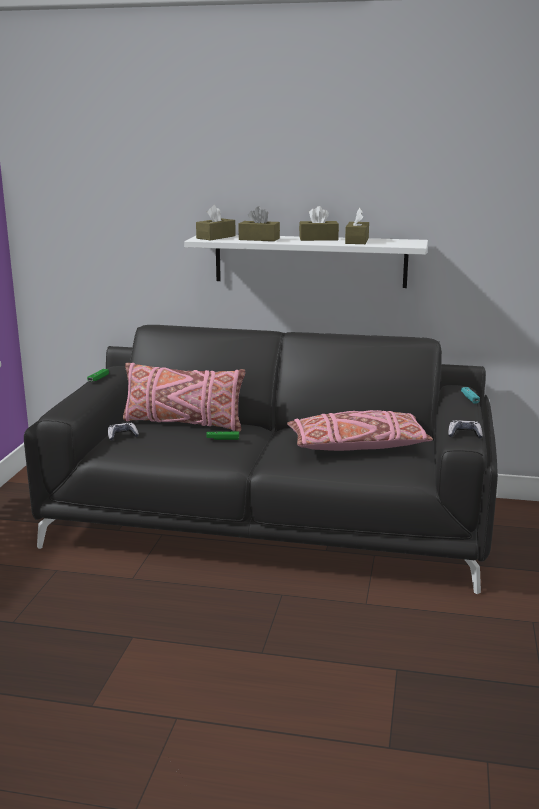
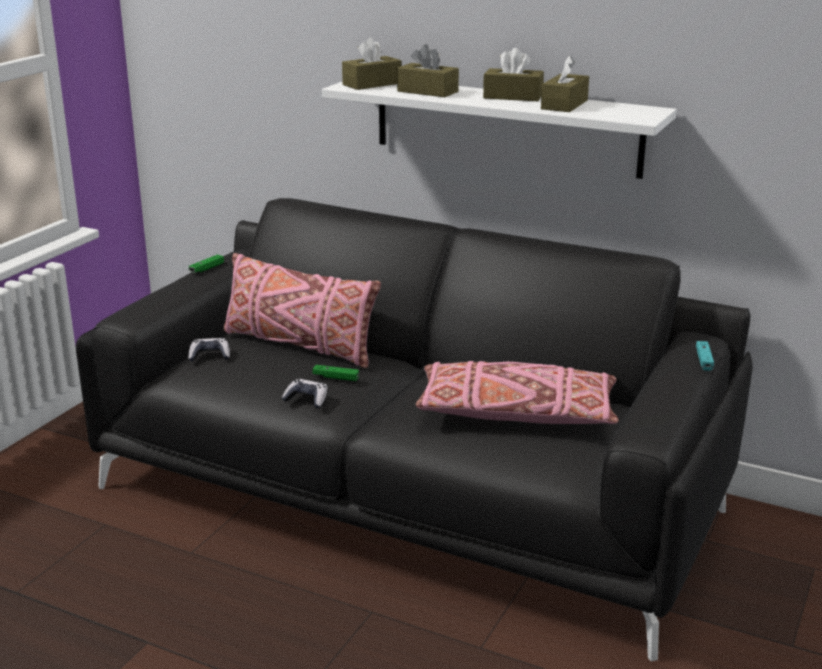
camera: 15 degrees right, 5 degrees up
(464, 434) = (653, 426): game controller -> game controller (306, 400)

